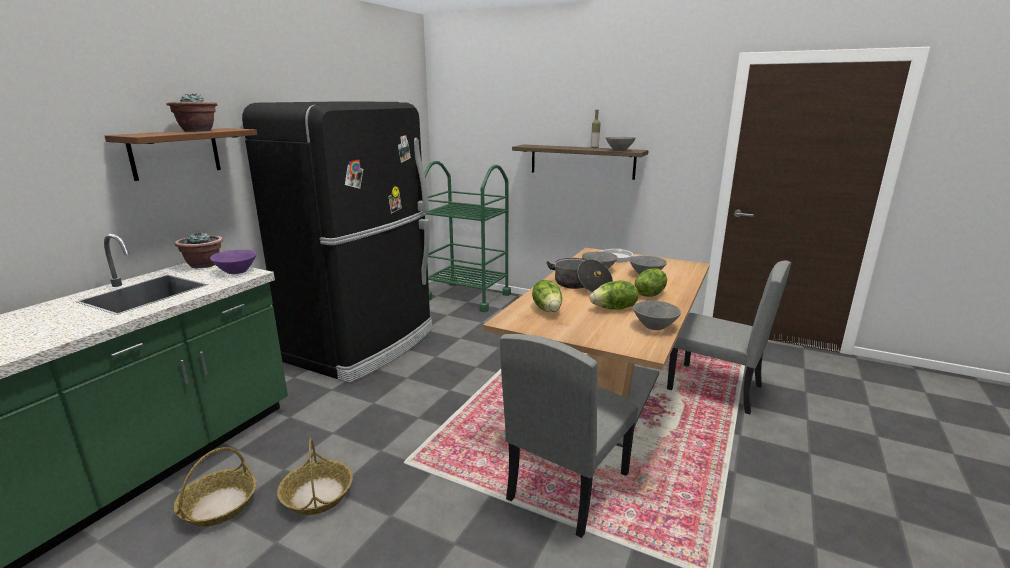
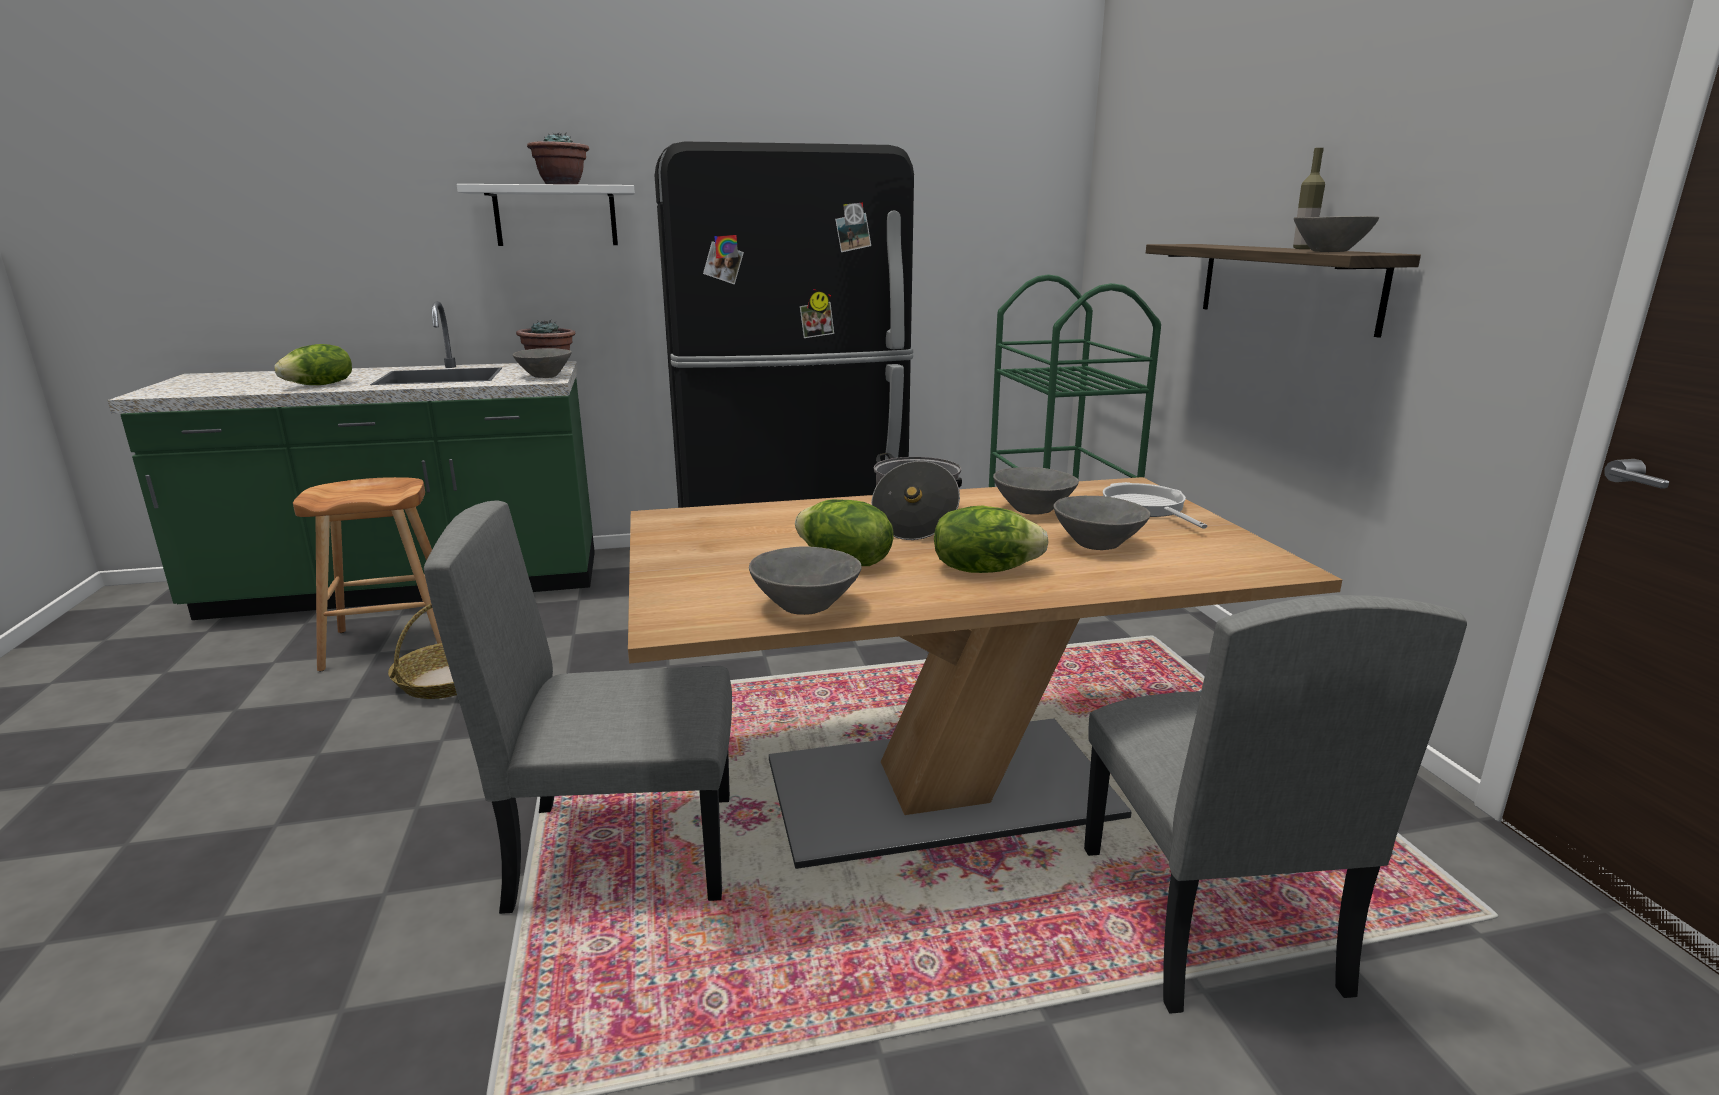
camera: 50 degrees right, 0 degrees up
(175, 153) = (555, 216): brown shelf -> white shelf
(219, 505) = (391, 643): basket -> brown stool
(237, 272) = (544, 376): purple bowl -> grey bowl
(548, 309) = (756, 526): lettuce -> lettuce (320, 385)

